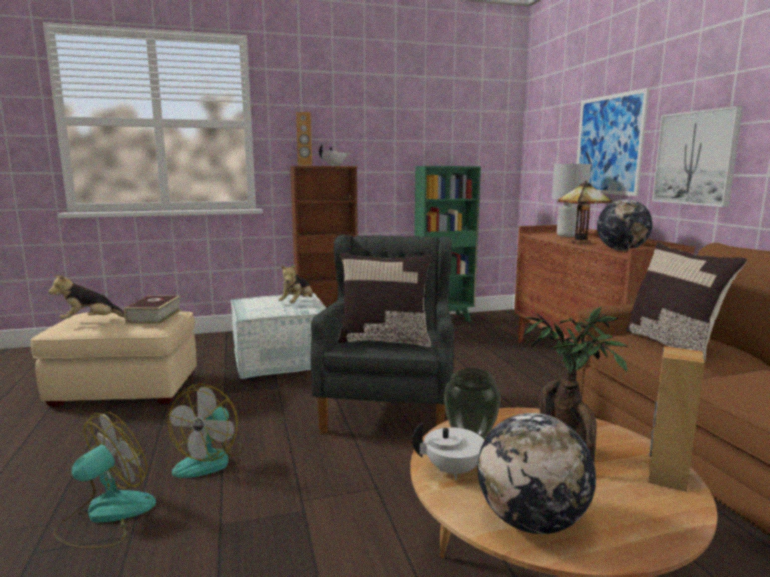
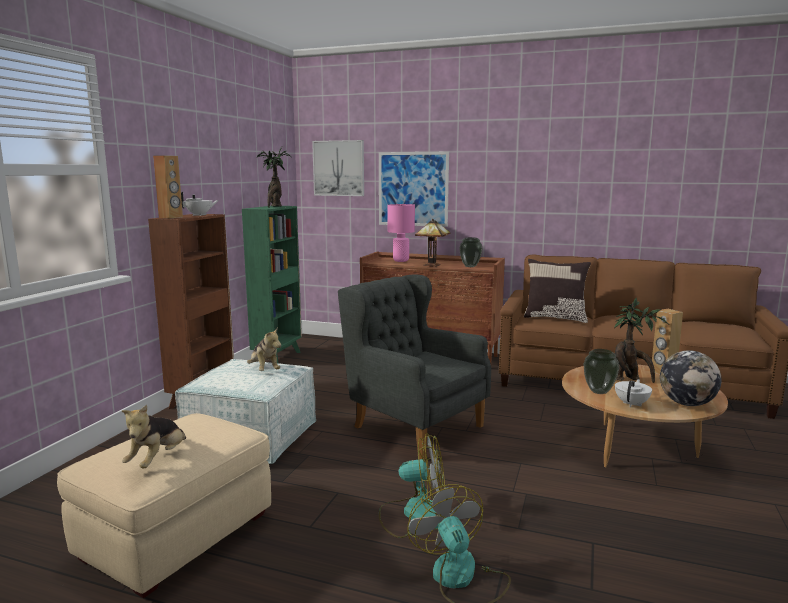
camera: 55 degrees left, 0 degrees up
(154, 316) = (206, 426): book -> none
(210, 459) = (414, 514): fan -> fan turned 45 degrees counterclockwise
(385, 341) = (437, 366): pillow -> none
(452, 165) = (275, 206): none -> potted plant
(567, 236) = (401, 261): grey table lamp -> pink table lamp
(621, 250) = (470, 266): globe -> vase
(695, 158) = (495, 201): picture -> picture (339, 168)

